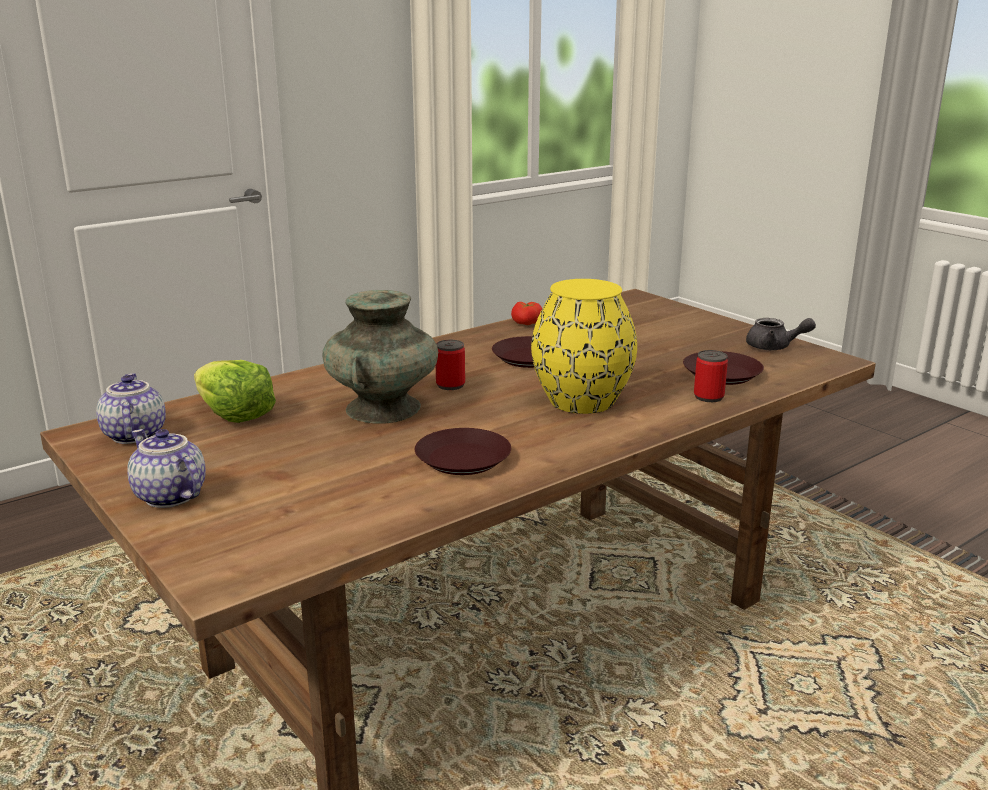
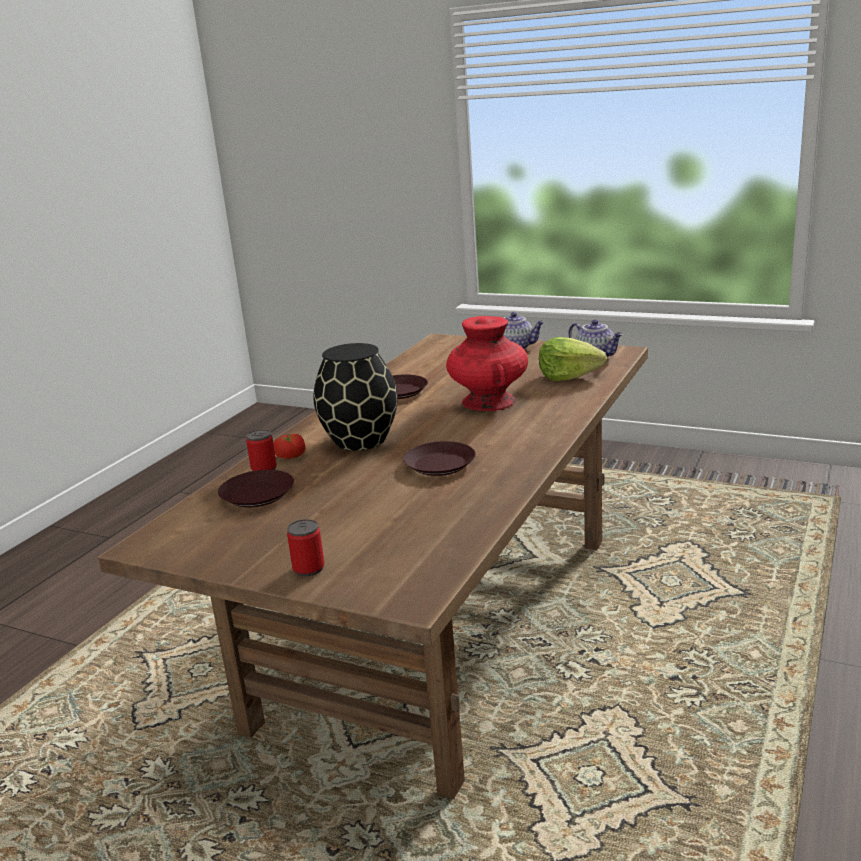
camera: 155 degrees right, 0 degrees up
(382, 409) = (488, 401): turquoise vase -> red vase
(450, 385) = (469, 426): can -> can (308, 569)
(527, 323) = (493, 505): tomato -> tomato (290, 455)
(582, 400) = (360, 441): yellow vase -> black vase
(774, 347) = (206, 547): grey teapot -> none

